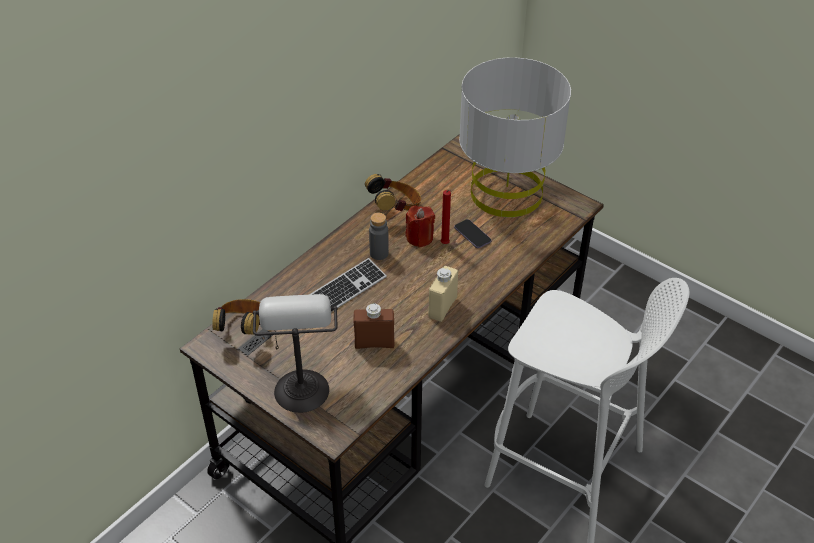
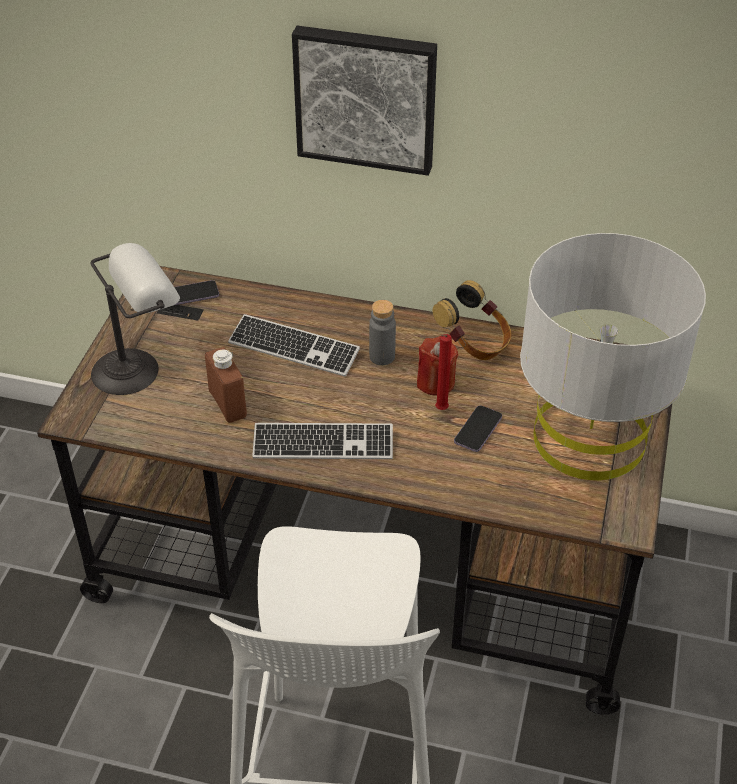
camera: 65 degrees right, 0 degrees up
(243, 329) = (191, 295): headphones -> phone
(297, 99) = (366, 97): none -> picture
(442, 307) = (323, 444): beige bottle -> keyboard

